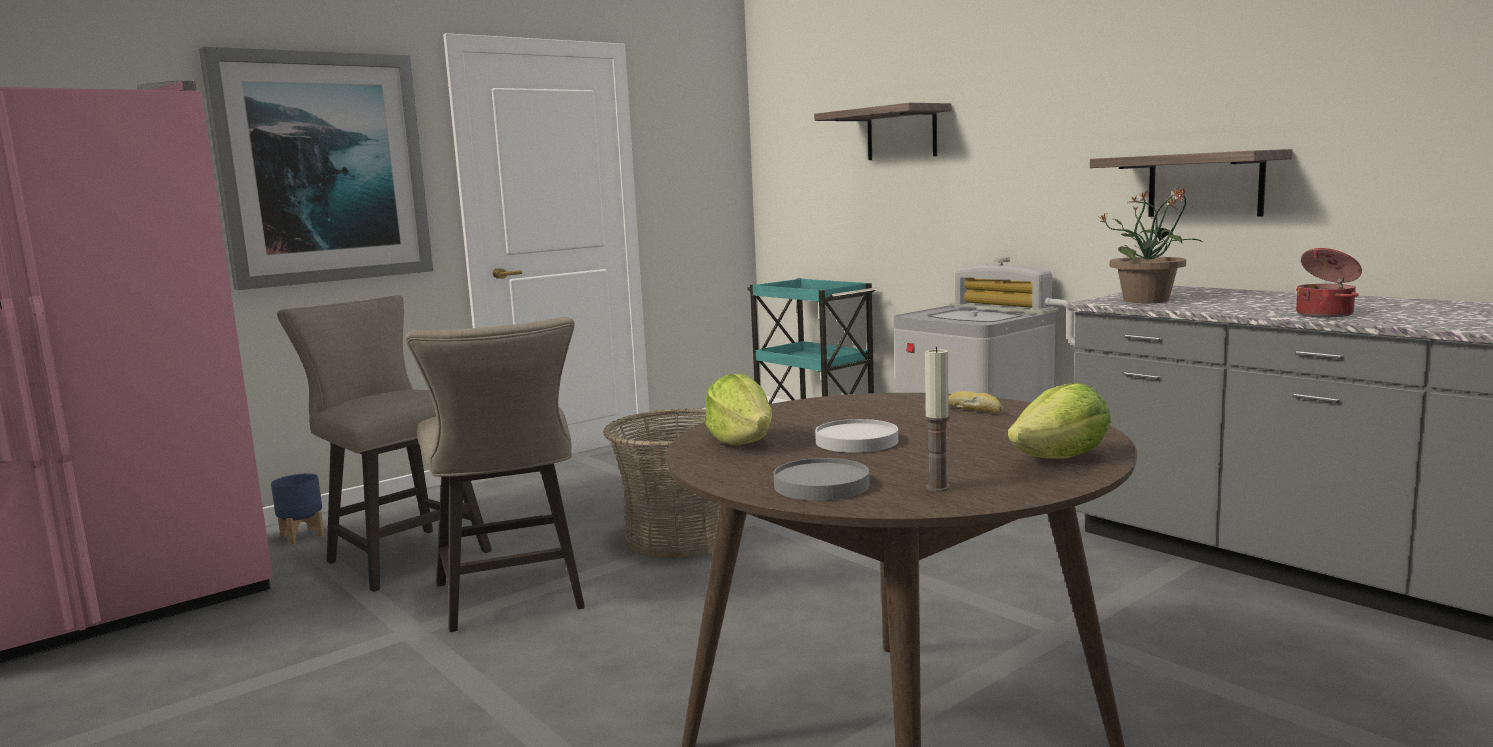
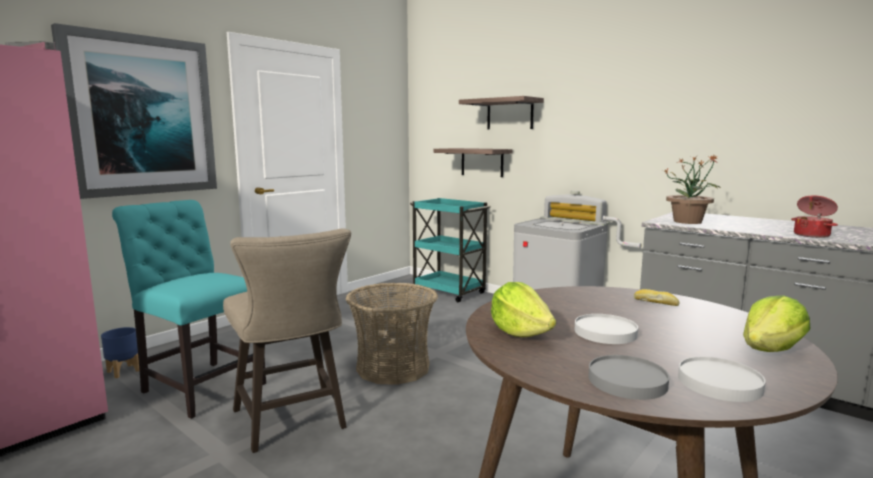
camera: 10 degrees left, 0 degrees up
(400, 555) = (200, 386): beige stool -> turquoise chair
(937, 487) = (719, 383): candle -> white plate
(1205, 185) = (707, 153): shelf -> shelf (482, 162)

